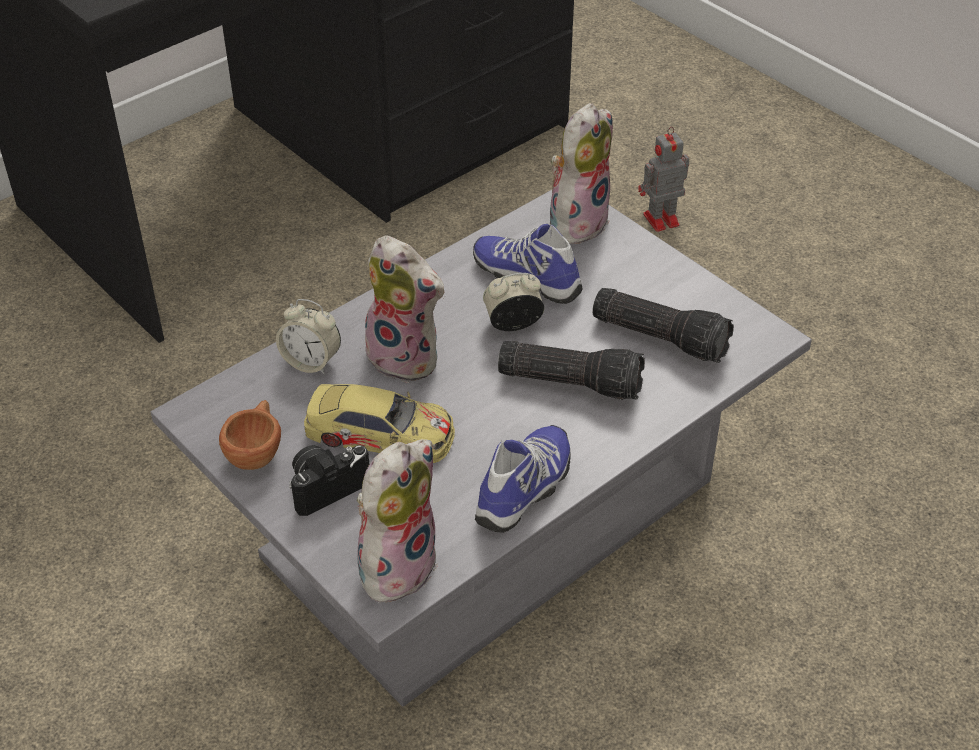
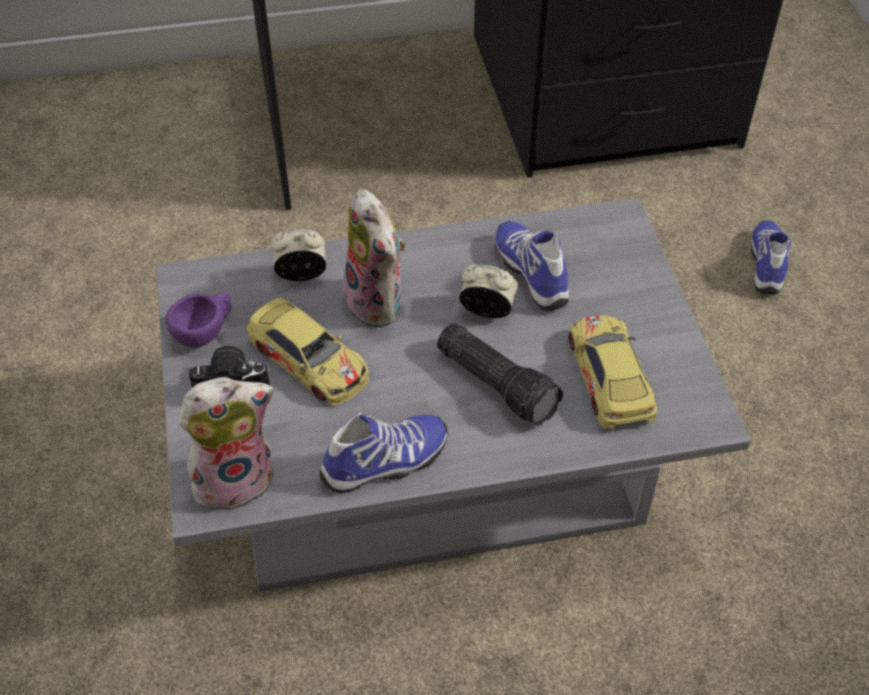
camera: 30 degrees right, 5 degrees up
(256, 451) = (205, 332): brown cup -> purple cup
(311, 362) = (301, 275): alarm clock -> alarm clock turned 120 degrees clockwise
(577, 221) = (614, 239): plush toy -> none
(659, 220) = (768, 265): toy robot -> shoe
(662, 336) = (609, 377): flashlight -> toy car

